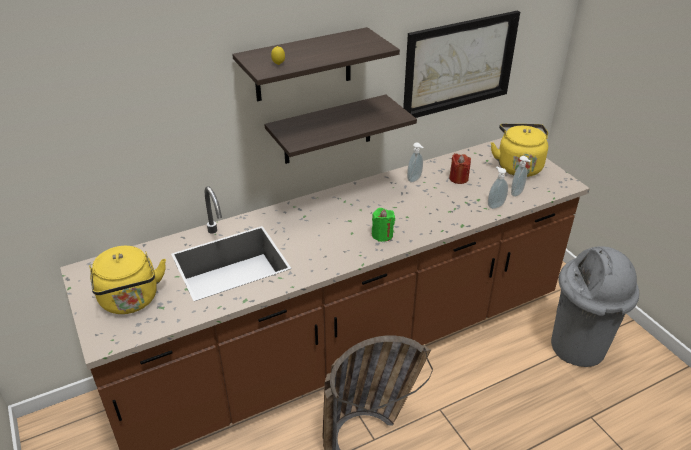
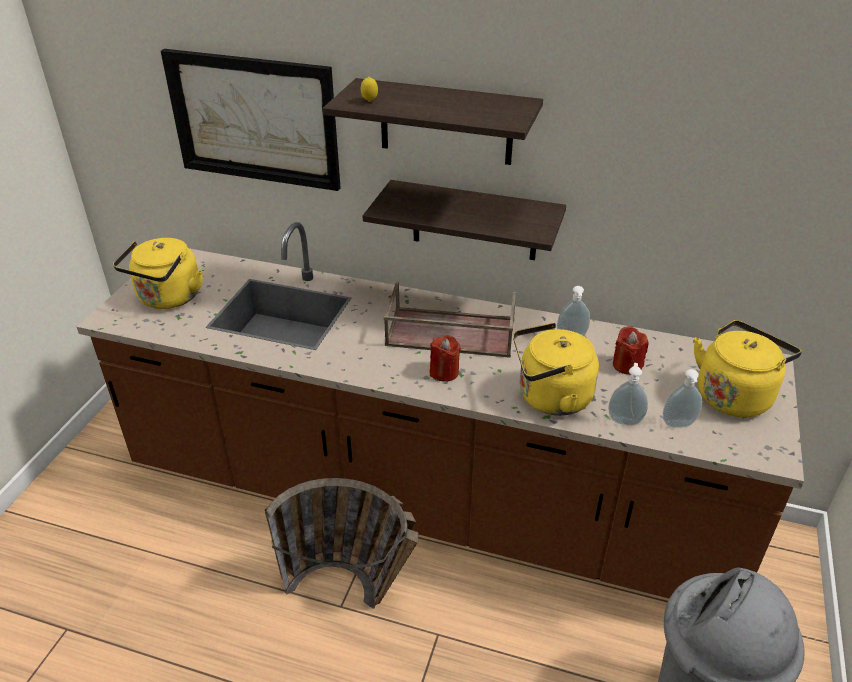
camera: 45 degrees right, 0 degrees up
(352, 213) = (449, 333): none -> brown tray
(382, 235) = (444, 372): green candle -> red candle
(450, 215) = (549, 398): none -> yellow kettle
(459, 64) = (699, 205): picture -> picture (254, 119)

